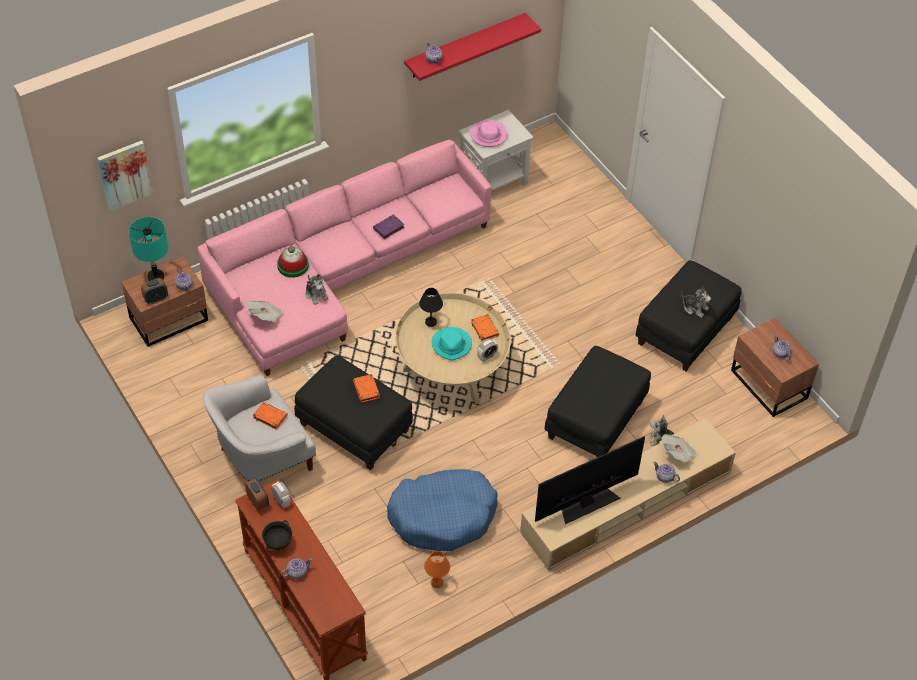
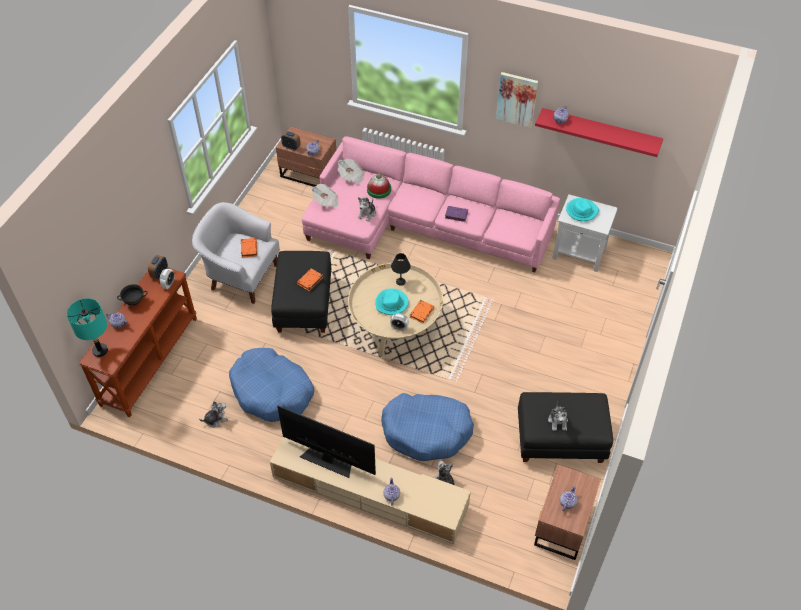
camera: 55 degrees right, 0 degrees up
(124, 174) = (311, 52): picture -> picture (517, 99)
(155, 277) = (308, 137): turquoise table lamp -> turquoise table lamp (100, 350)
(436, 583) = (216, 419): orange table lamp -> plush toy
(488, 135) = (581, 211): pink hat -> turquoise hat
(596, 420) = (426, 431): black ottoman -> blue dog bed
(678, 454) = (420, 492): newspaper -> newspaper (351, 177)

